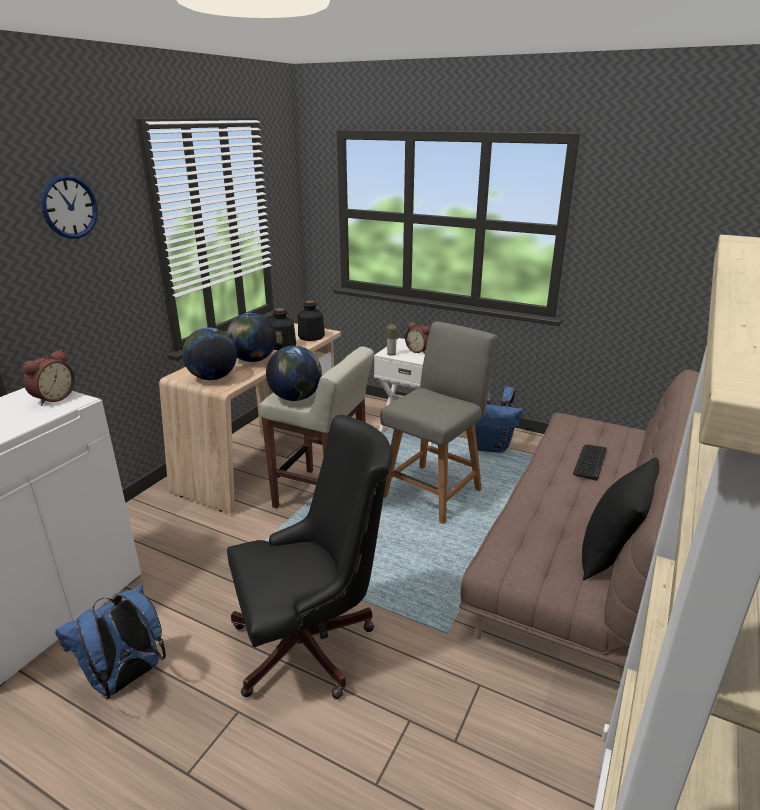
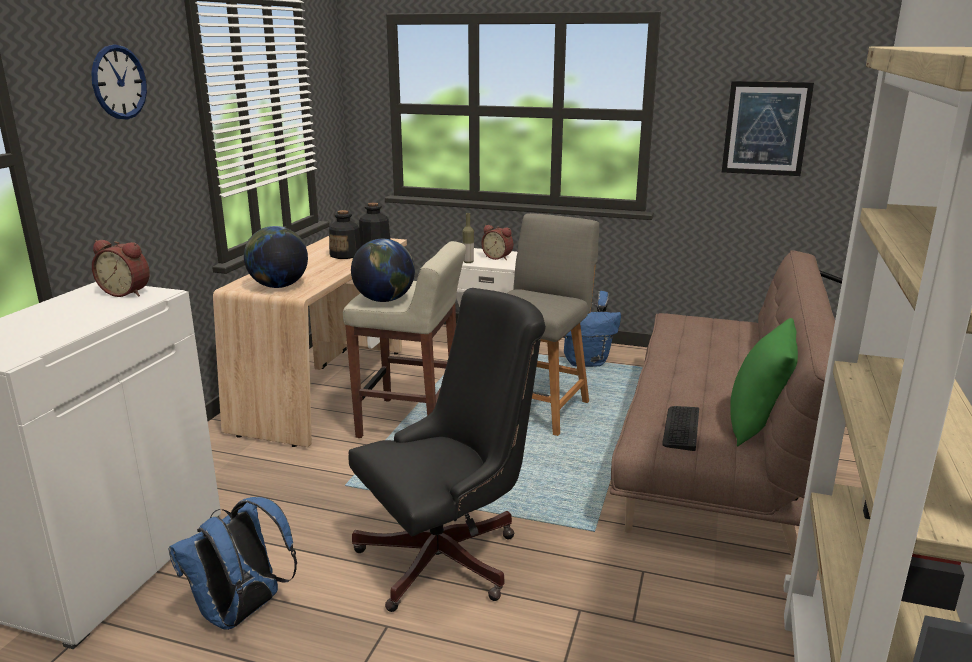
camera: 10 degrees left, 5 degrees down
(52, 398) = (127, 292): alarm clock -> alarm clock turned 90 degrees clockwise
(253, 360) = (318, 269): globe -> none
(590, 462) = (709, 351): keyboard -> keyboard (681, 428)
(612, 556) = (758, 425): black pillow -> green pillow
(674, 248) = (766, 128): none -> picture

